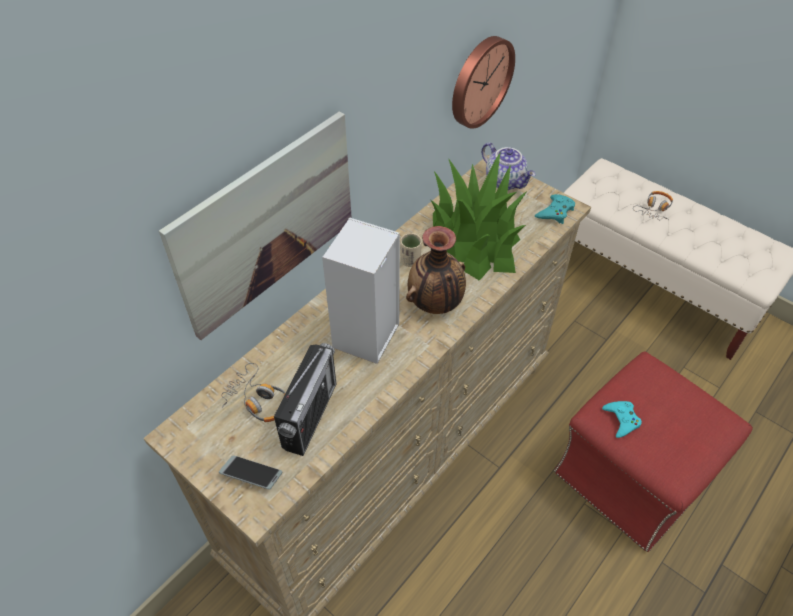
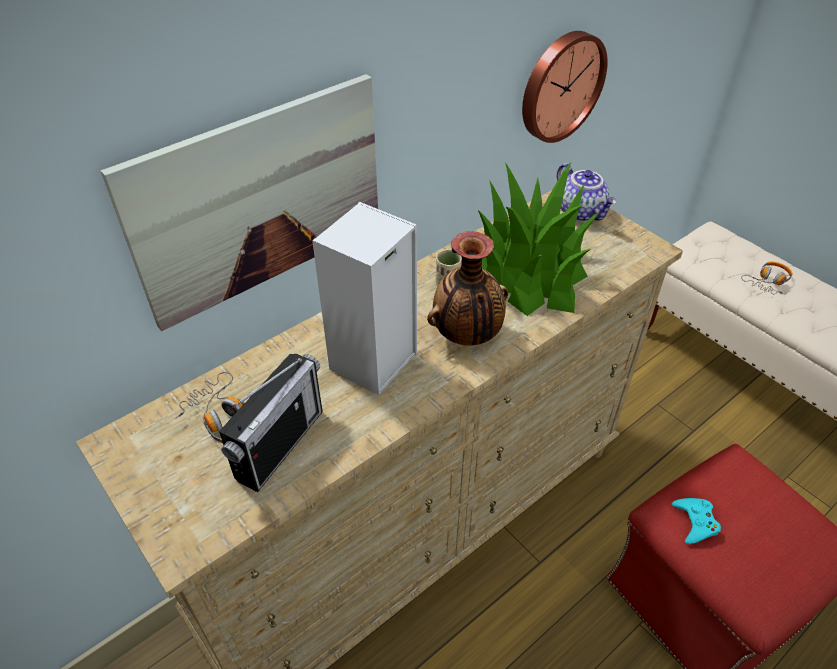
camera: 10 degrees right, 5 degrees down
(251, 475) = (188, 505): phone -> none
(555, 212) = (636, 251): turquoise game controller -> none

